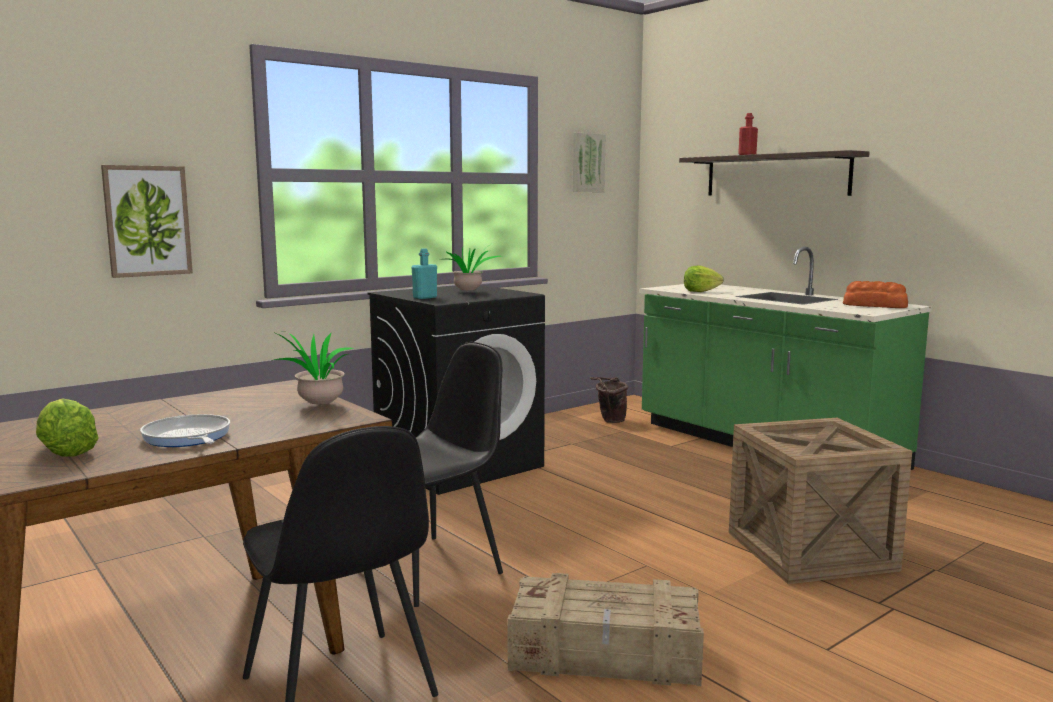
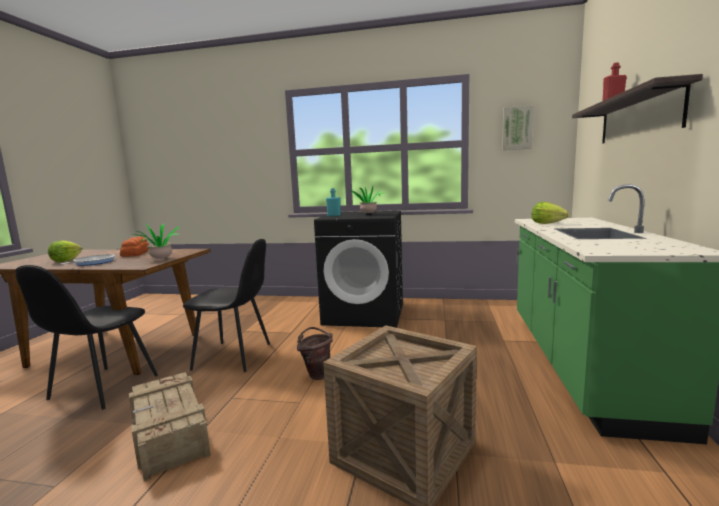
camera: 50 degrees right, 0 degrees up
(147, 221) = (244, 176): picture -> none
(609, 421) = (503, 313): brown bucket -> brown bucket (317, 374)
(875, 305) = (652, 247): bread -> bread (135, 253)

